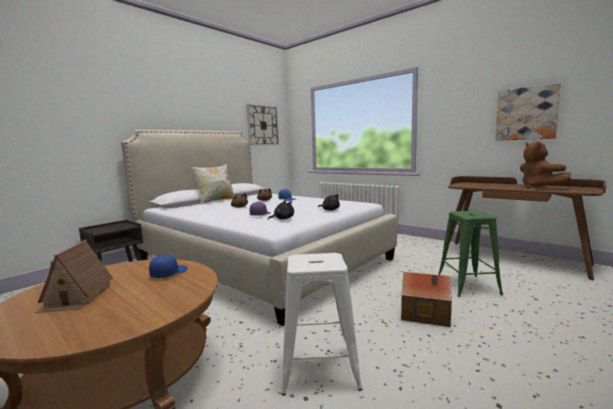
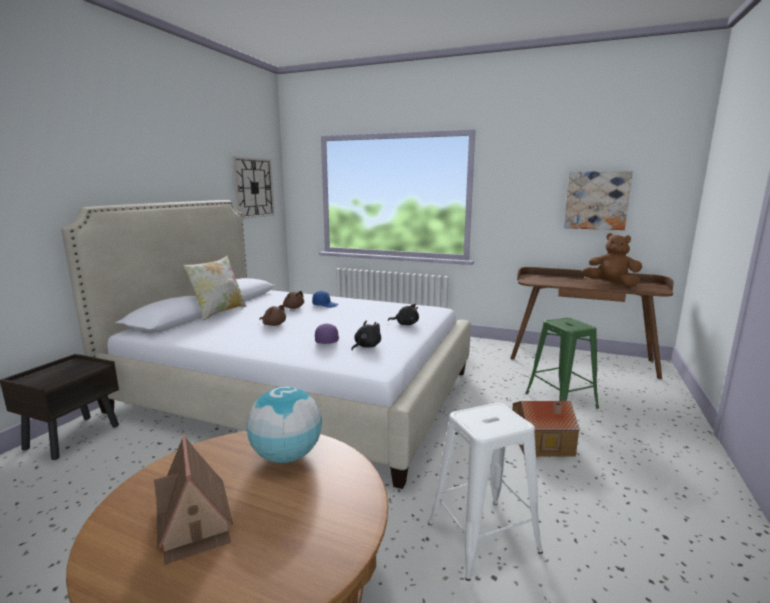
camera: 20 degrees left, 5 degrees up
(169, 273) = (286, 456): blue cap -> globe
(538, 187) = (611, 284): brown plush toy -> brown plush toy turned 150 degrees clockwise

